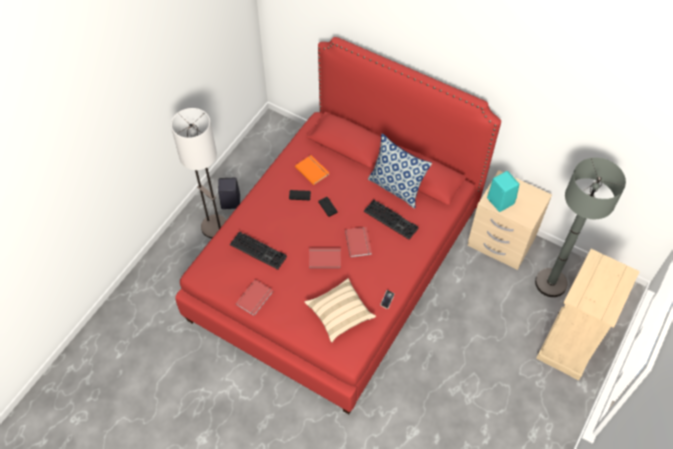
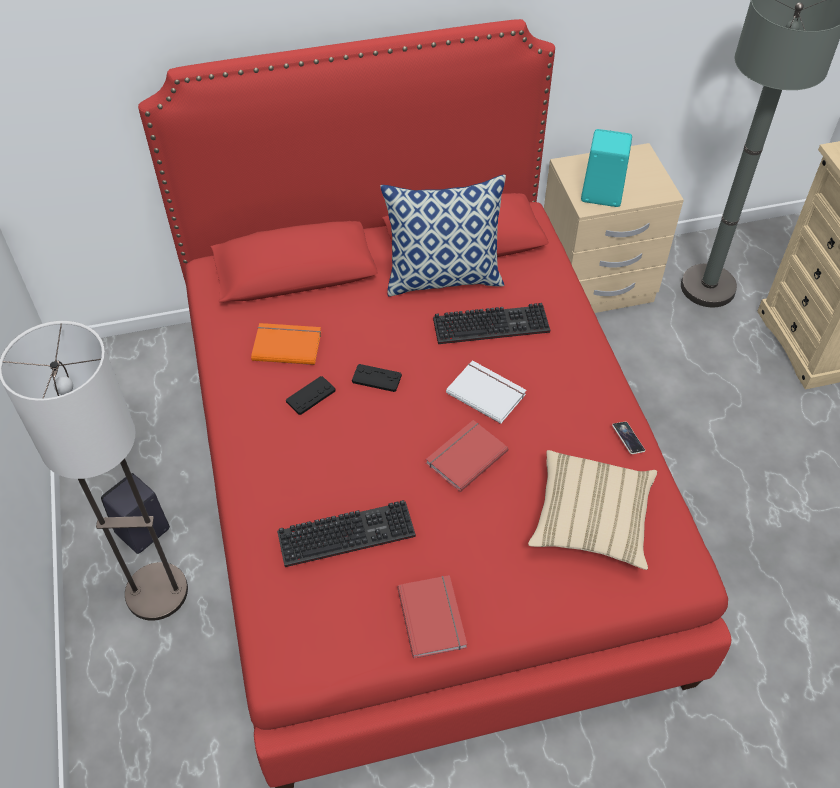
camera: 45 degrees left, 5 degrees down
(359, 242) = (487, 392): red book -> white book

